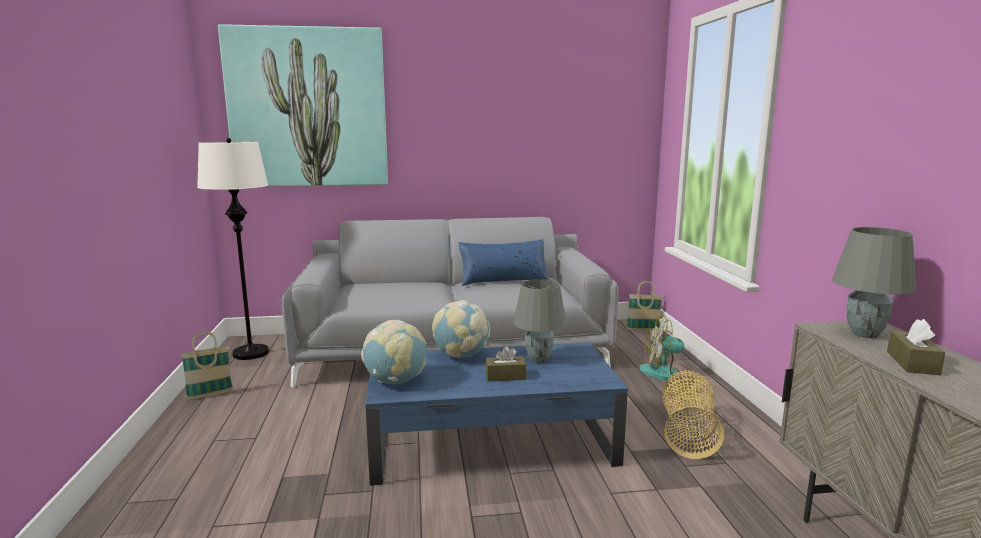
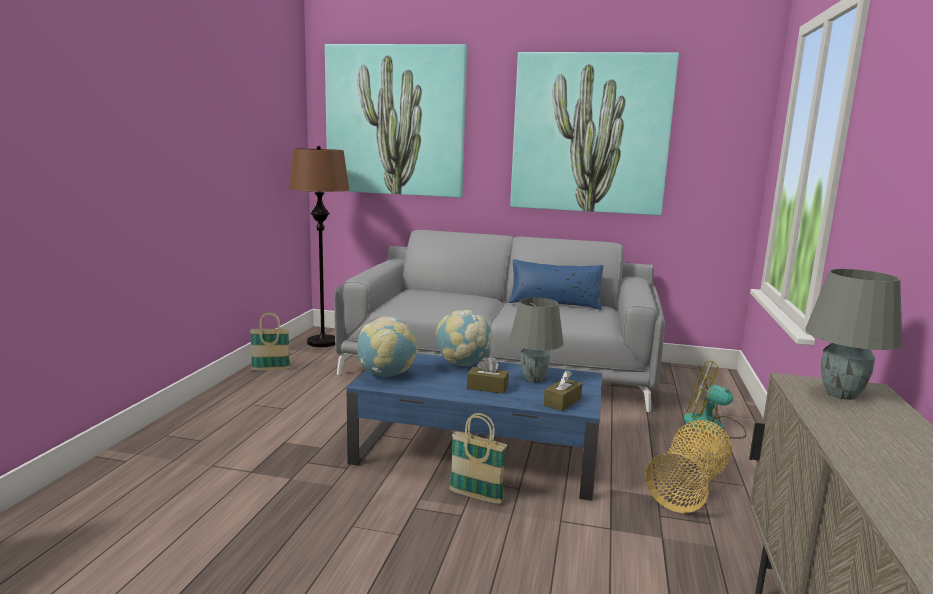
camera: 20 degrees right, 0 degrees up
(250, 353) = (322, 342): white floor lamp -> brown floor lamp
(509, 116) = (590, 134): none -> picture
(643, 330) = (720, 380): basket -> basket (476, 496)
(912, 363) = (855, 428): brown tissue box -> brown tissue box (562, 402)

